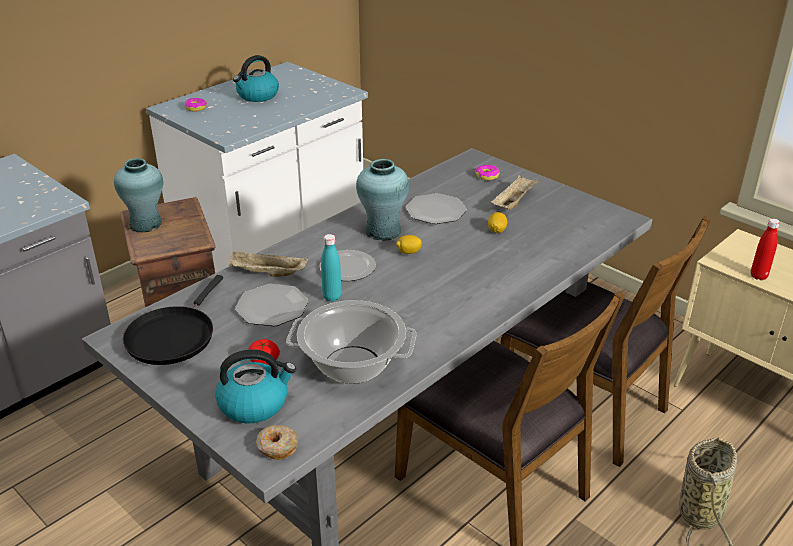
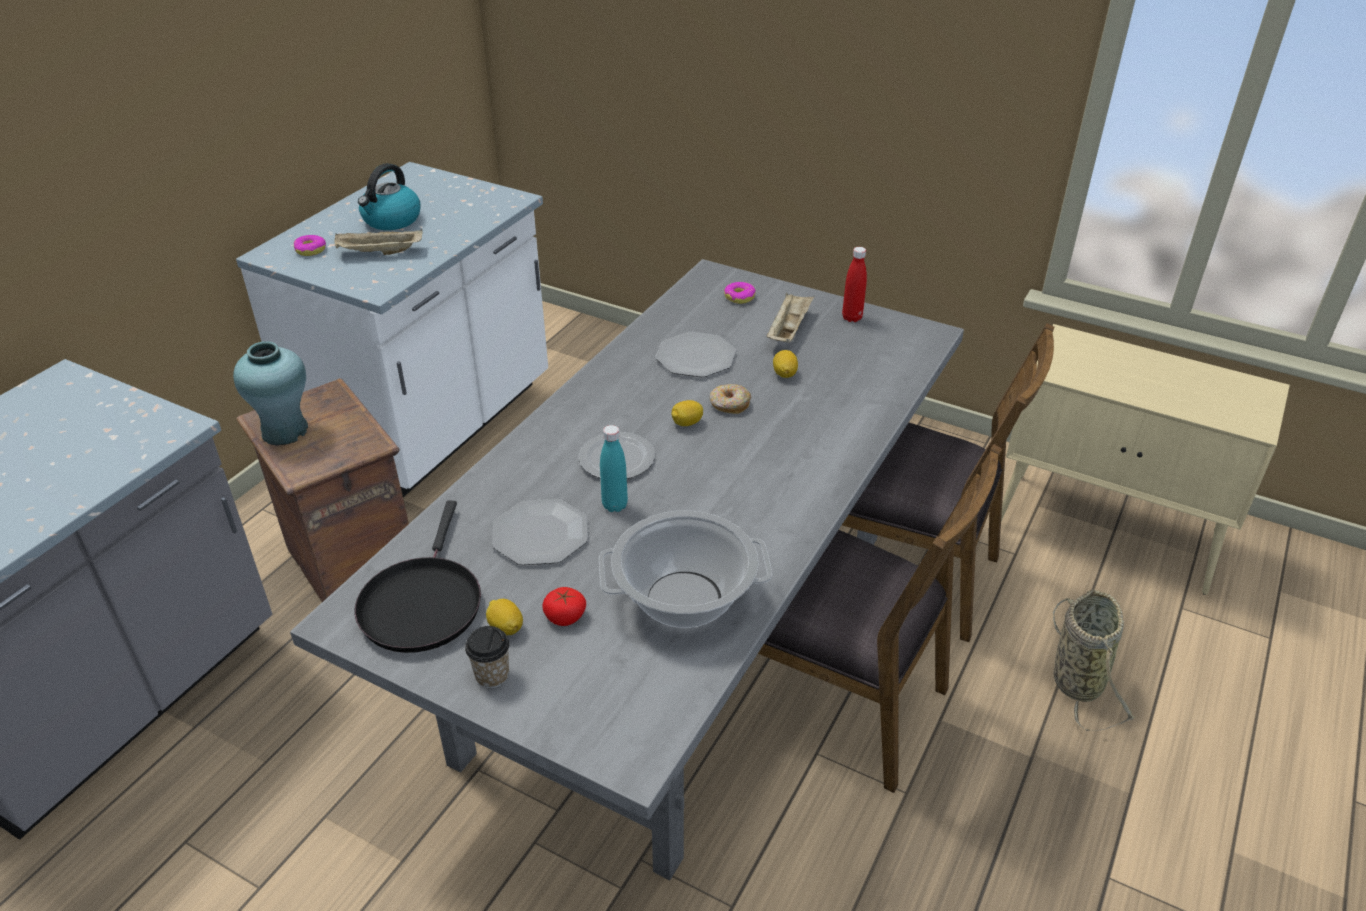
camera: 15 degrees left, 5 degrees up
(197, 389) = (492, 676): none -> cup
(221, 361) = (506, 628): none -> lemon
(254, 403) = (580, 681): kettle -> none
(267, 273) = (512, 485): beige tray -> beige tray (379, 253)
(277, 447) = (637, 739): donut -> donut (729, 404)
(383, 231) = (641, 398): turquoise vase -> none
(758, 276) = (1101, 384): red bottle -> red bottle (852, 318)

